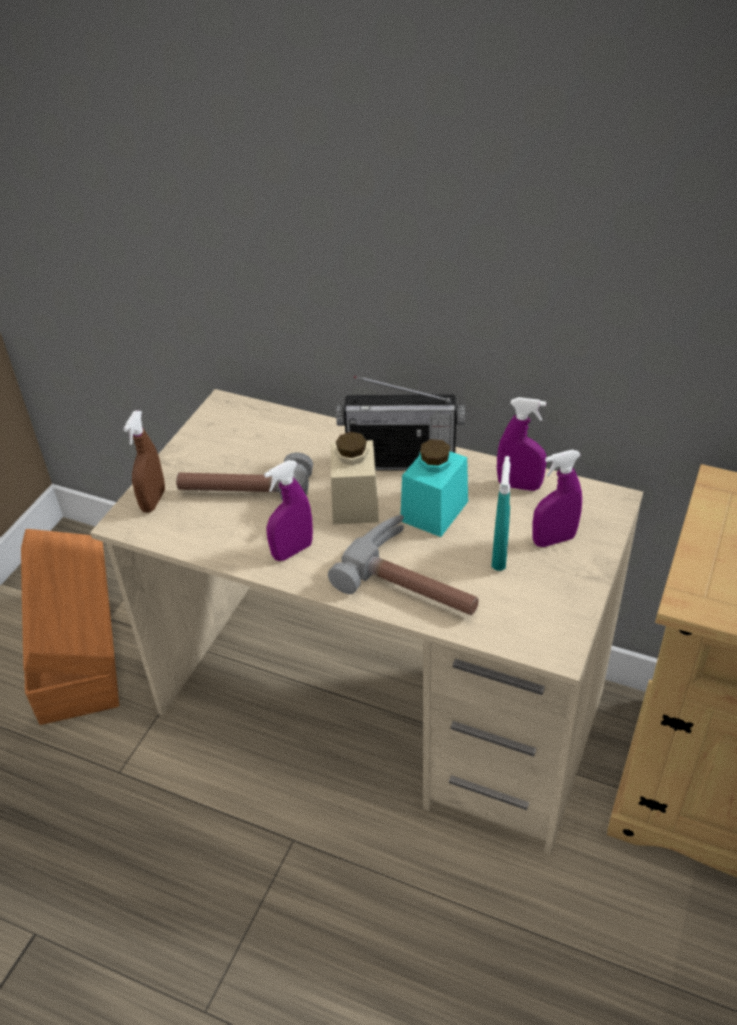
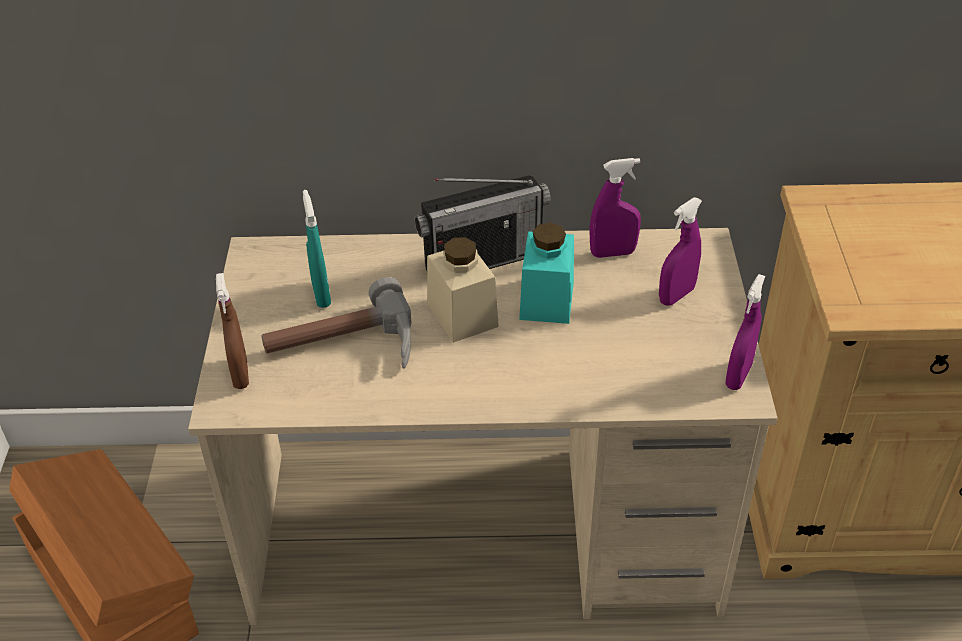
camera: 25 degrees left, 0 degrees up
(292, 551) = (428, 381): purple spray bottle -> purple spray bottle (738, 376)
(417, 579) = (572, 371): hammer -> none
(499, 556) = (636, 325): turquoise spray bottle -> turquoise spray bottle (321, 294)

